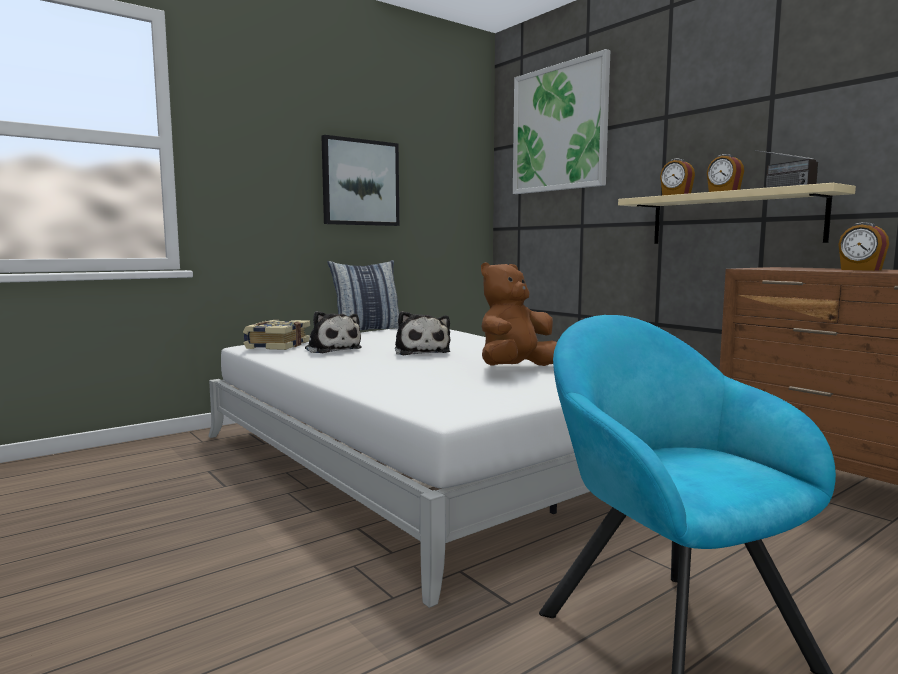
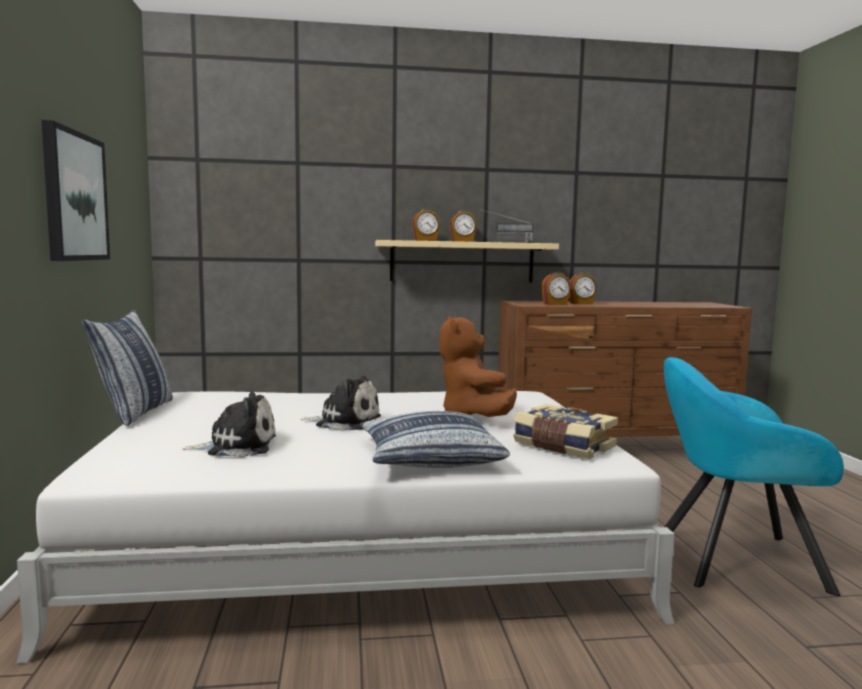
camera: 60 degrees left, 0 degrees up
(277, 346) = (141, 463): book -> book (563, 446)
(370, 375) = (429, 457): none -> pillow
(559, 128) = (263, 153): picture -> none
(804, 269) = (555, 304): none -> alarm clock

